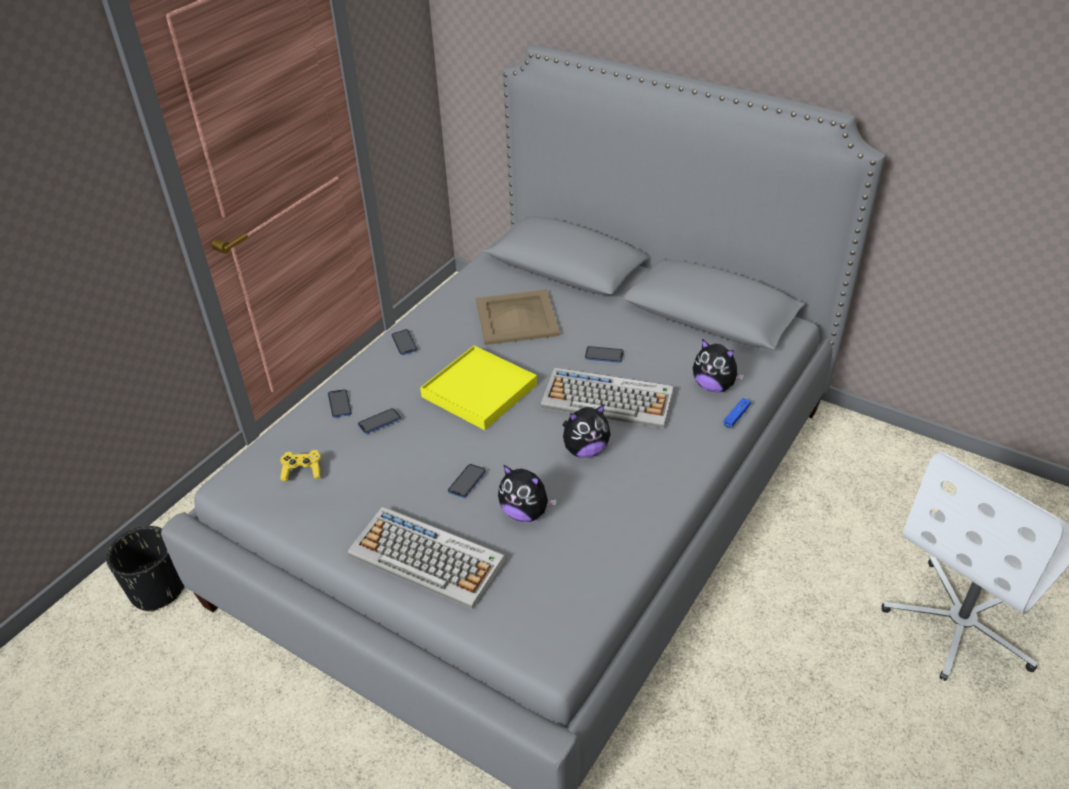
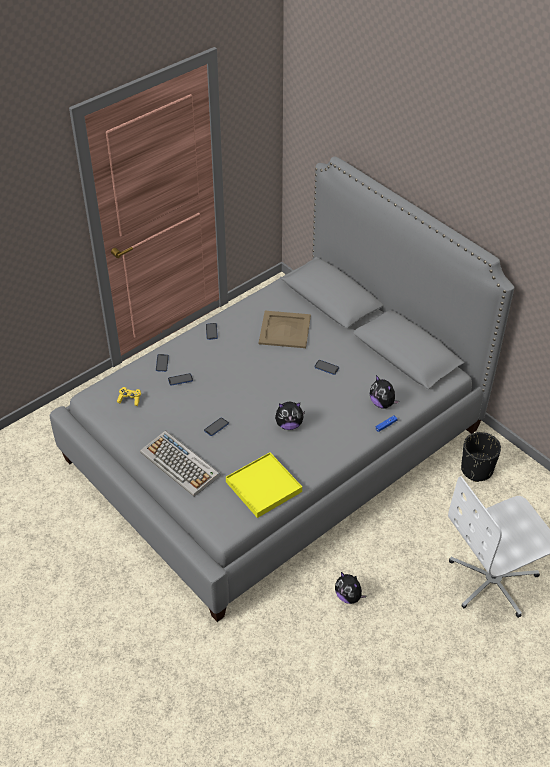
camera: 15 degrees right, 5 degrees up
(158, 590) = (43, 444): black planter -> black planter (476, 469)
(480, 391) = (244, 374): yellow tray -> yellow tray (264, 487)
(525, 512) = (241, 452): plush toy -> plush toy (349, 596)
(609, 399) = (316, 397): keyboard -> none

